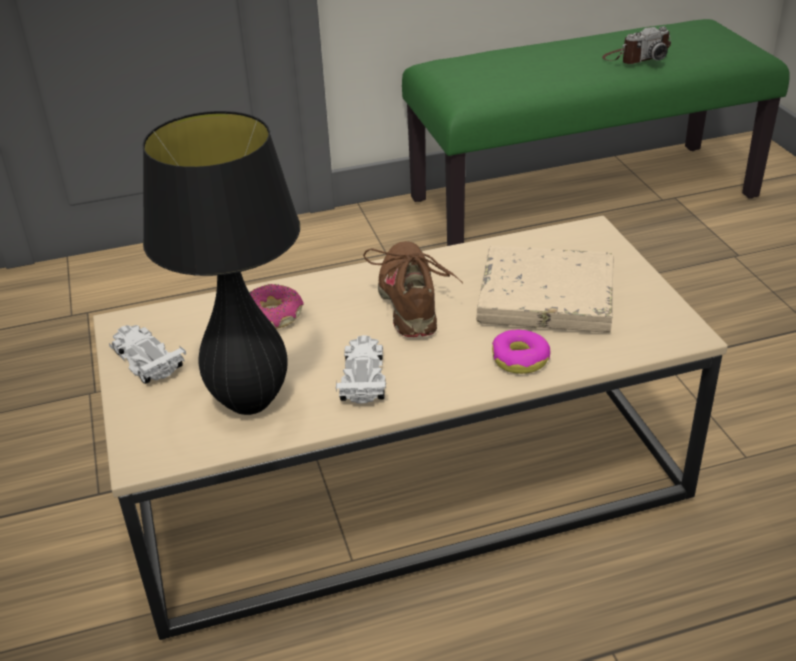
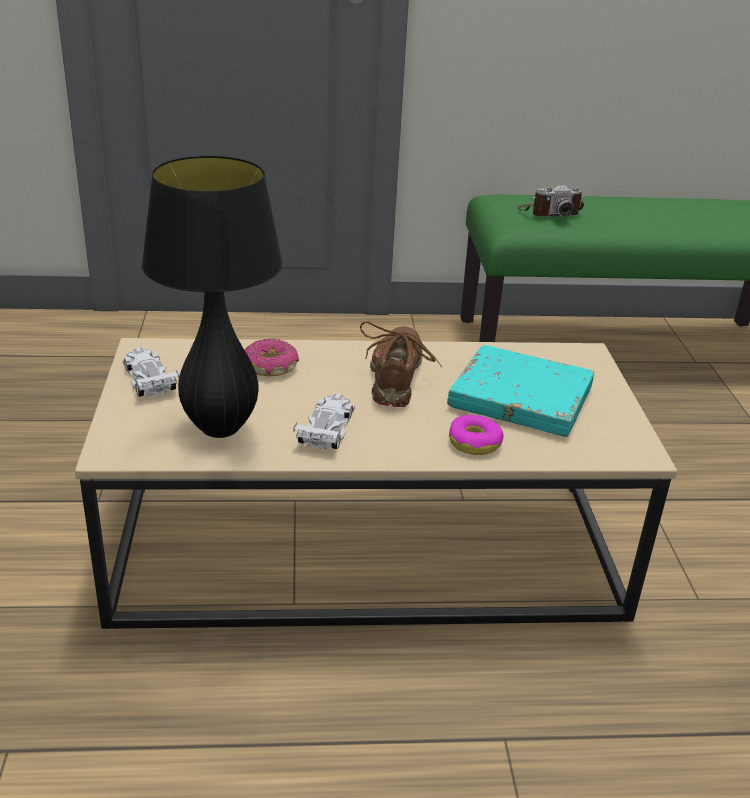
camera: 10 degrees right, 5 degrees down
(546, 297) = (520, 398): beige book -> turquoise book
(636, 57) = (686, 220): camera -> camera (549, 212)

